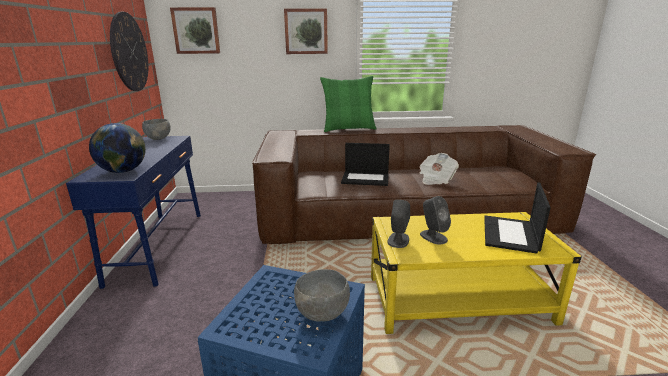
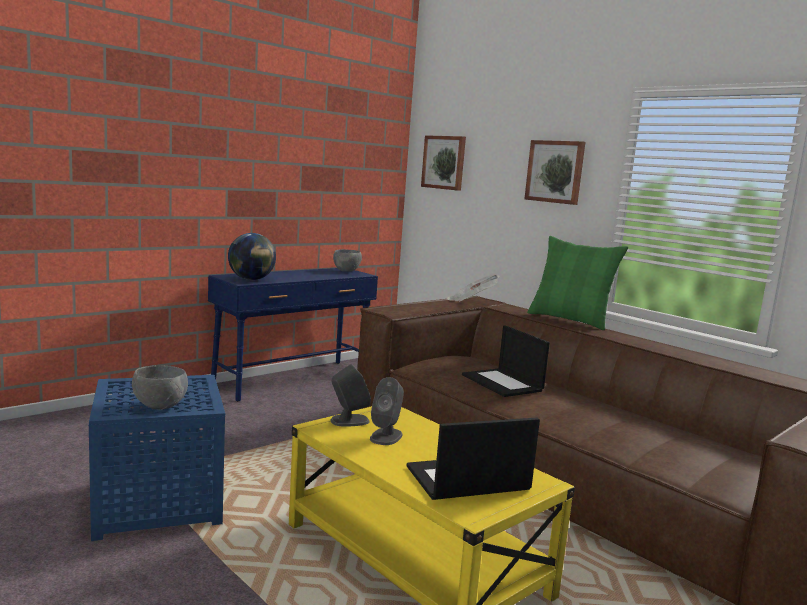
camera: 50 degrees right, 10 degrees down
(129, 52) = (356, 178): wall clock -> none
(436, 179) = (591, 420): newspaper -> newspaper (471, 301)

